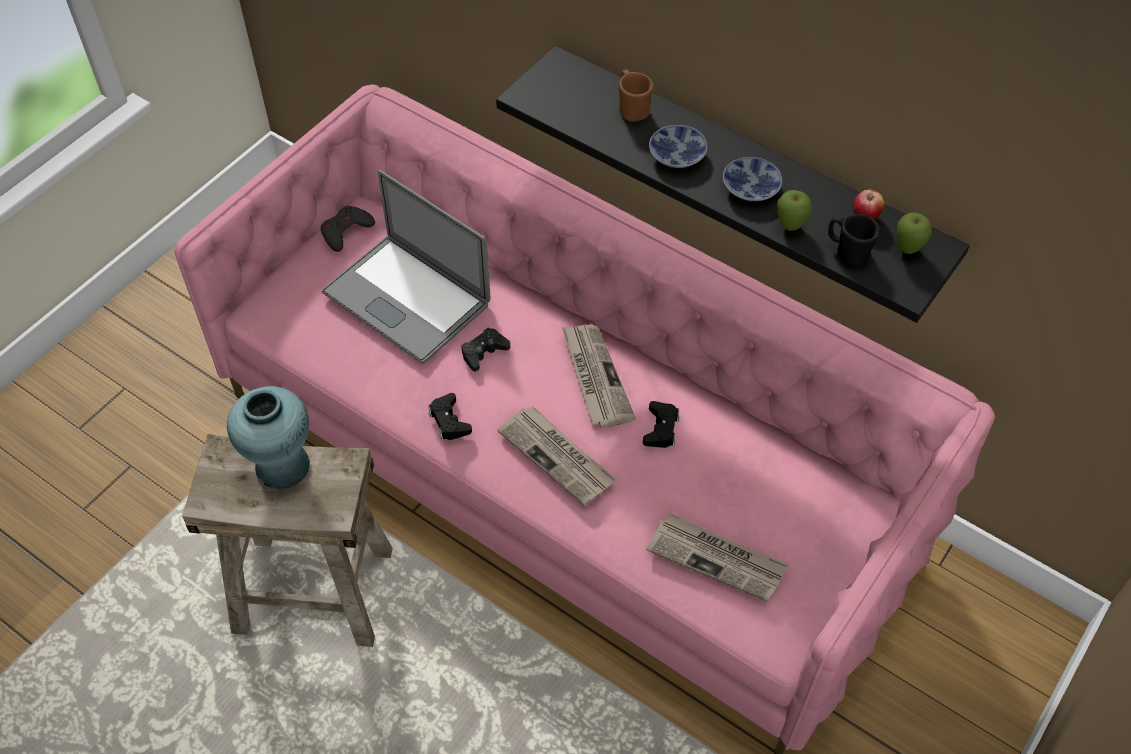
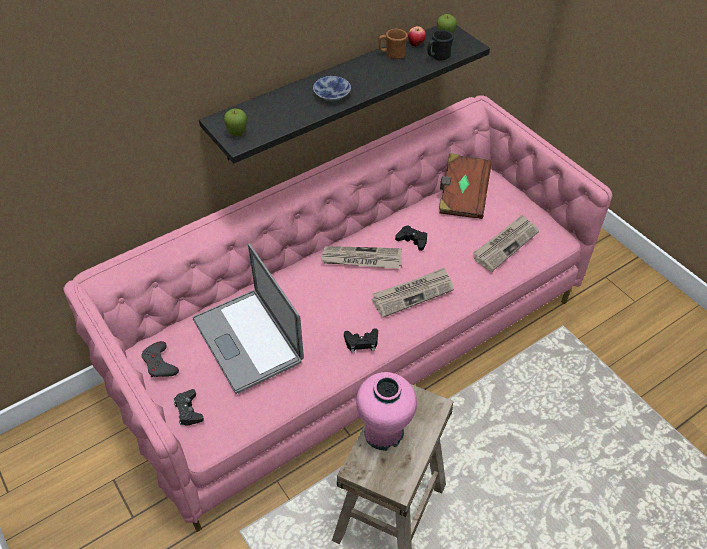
camera: 70 degrees left, 5 degrees down
(283, 467) = (384, 432): turquoise vase -> pink vase
(406, 298) = (247, 339): laptop -> laptop turned 90 degrees clockwise
(484, 352) = (316, 309): black game controller -> black game controller (188, 410)
(631, 109) = (281, 102): brown mug -> brown mug (392, 55)
(749, 190) = (375, 76): bowl -> none
(790, 227) = (410, 70): apple -> apple (237, 134)
(792, 472) = (462, 196): none -> brown book

